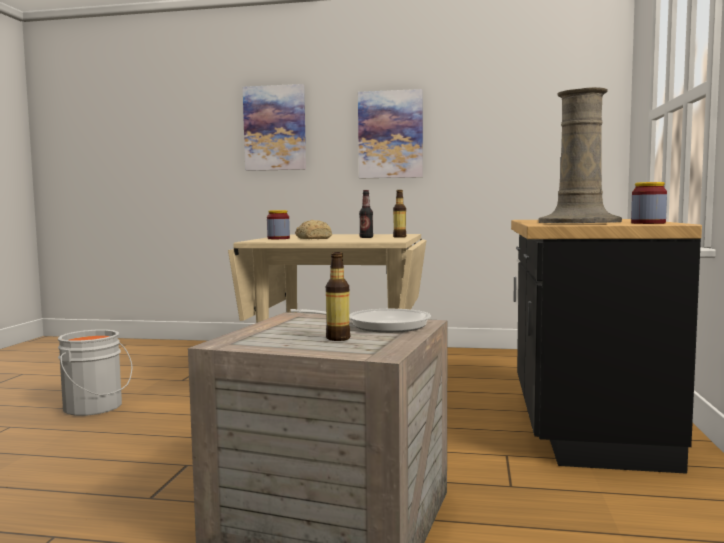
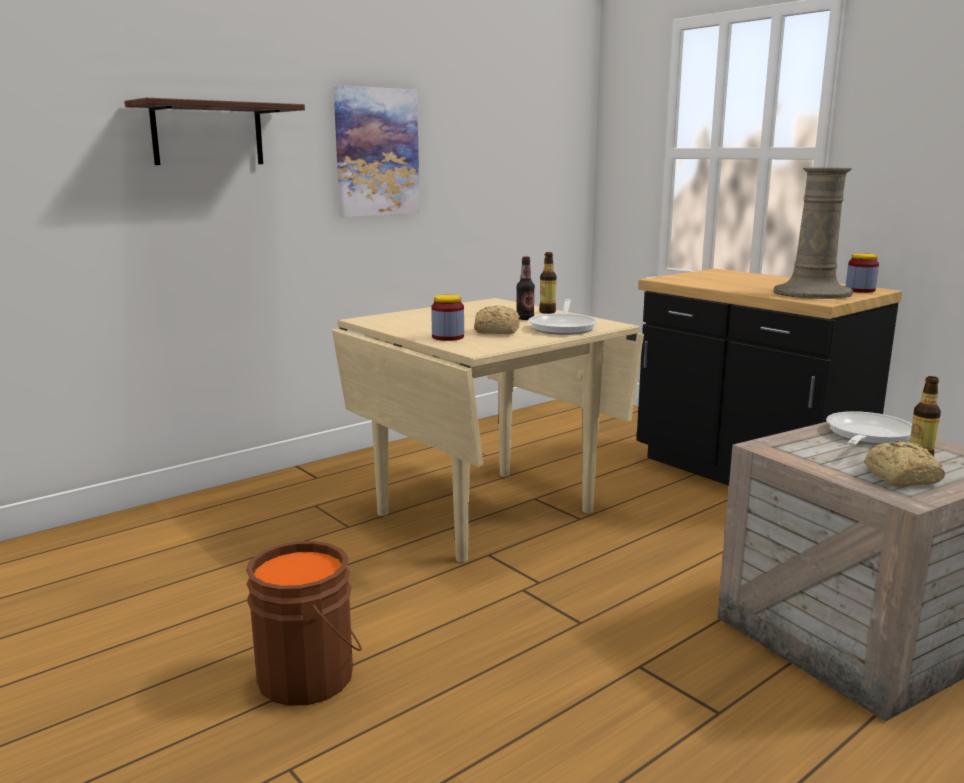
camera: 50 degrees left, 10 degrees up
(95, 407) = (311, 675): grey bucket -> brown bucket
(274, 339) = (901, 478): none -> bread
(275, 128) = (208, 134): picture -> shelf
(358, 240) = (564, 327): none -> frying pan

